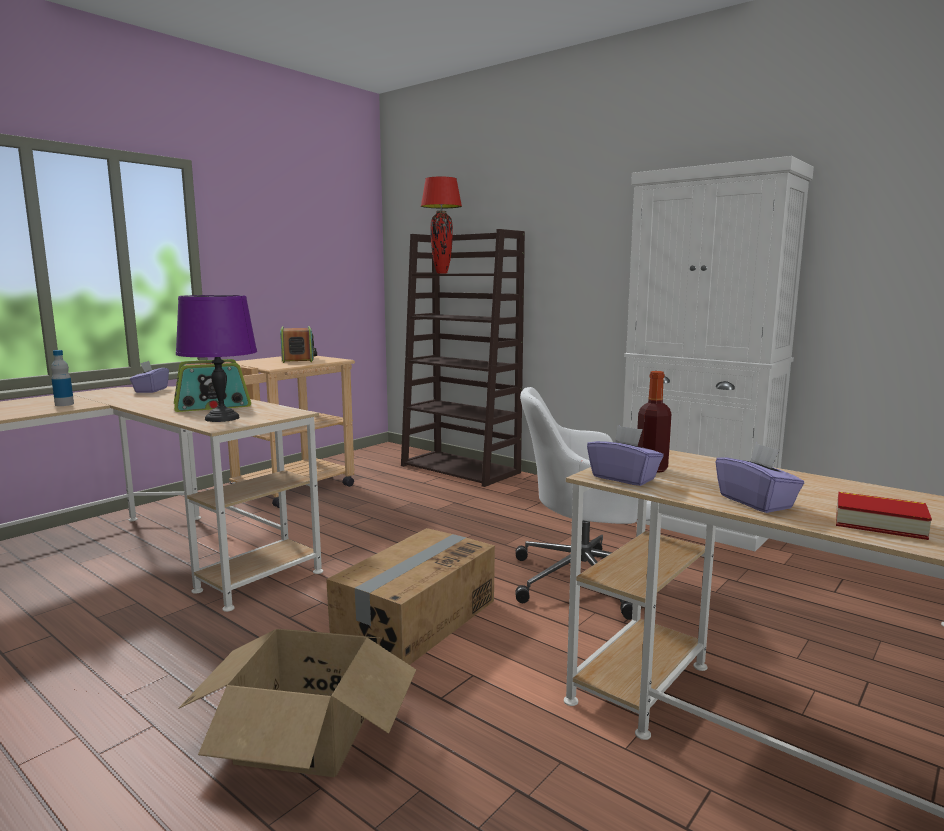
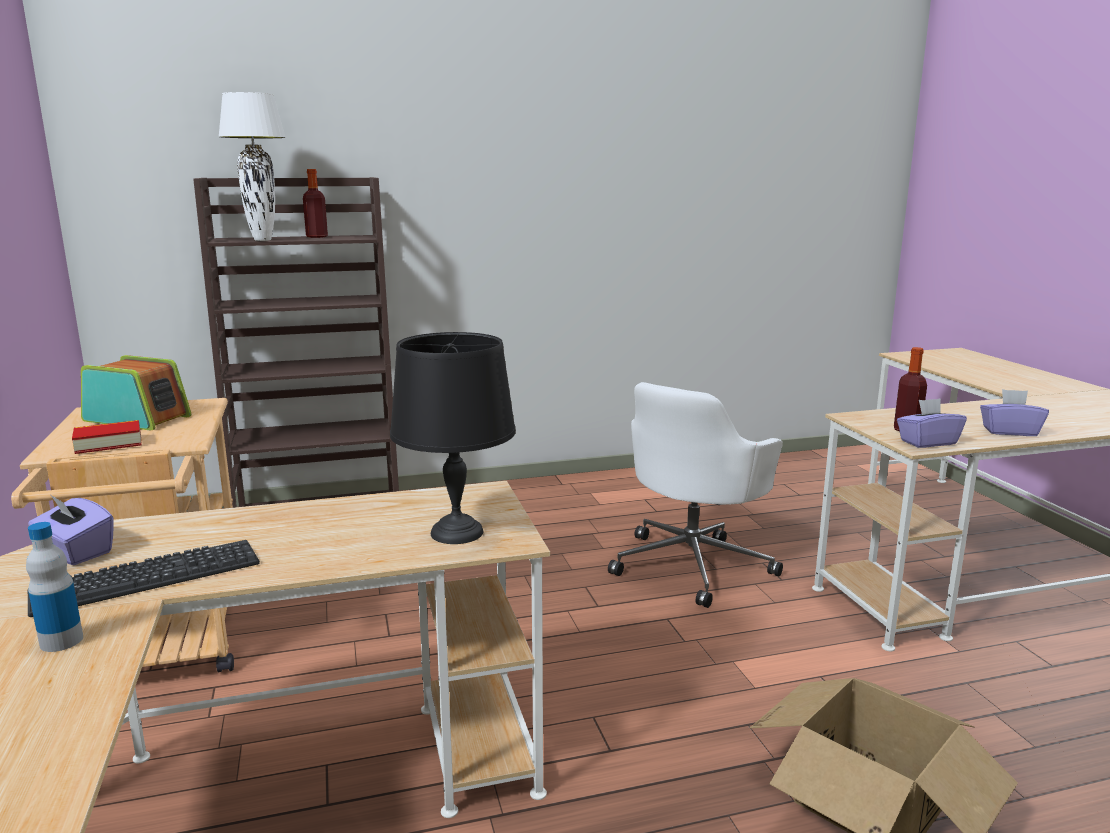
camera: 55 degrees left, 5 degrees up
(130, 400) = (148, 578): none -> keyboard
(212, 406) = (343, 526): radio -> none
(222, 418) = (458, 532): purple table lamp -> black table lamp
(415, 619) = (689, 671): cardboard box -> none
(442, 273) = (263, 240): red table lamp -> white table lamp
(480, 273) = (317, 237): none -> bottle
(695, 523) = (634, 481): white cabinet -> none
(879, 523) = (1065, 423): book -> book (108, 443)

